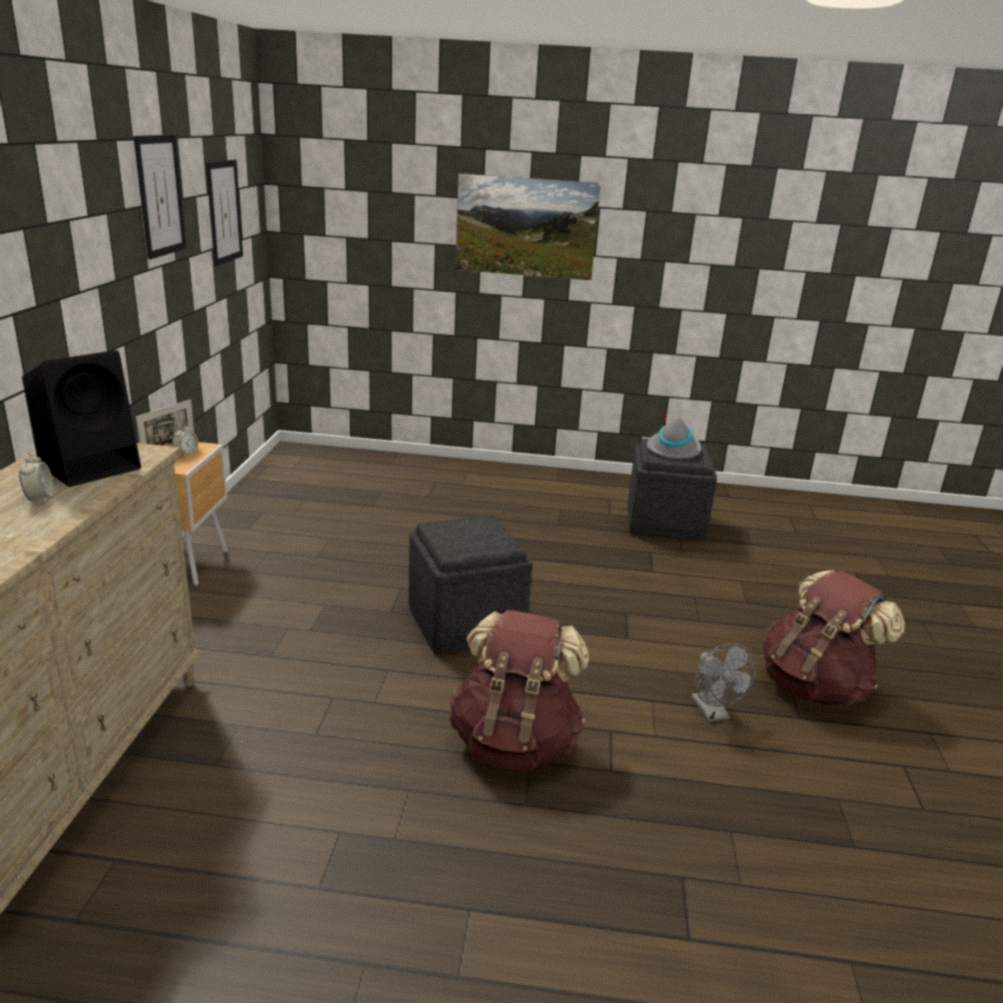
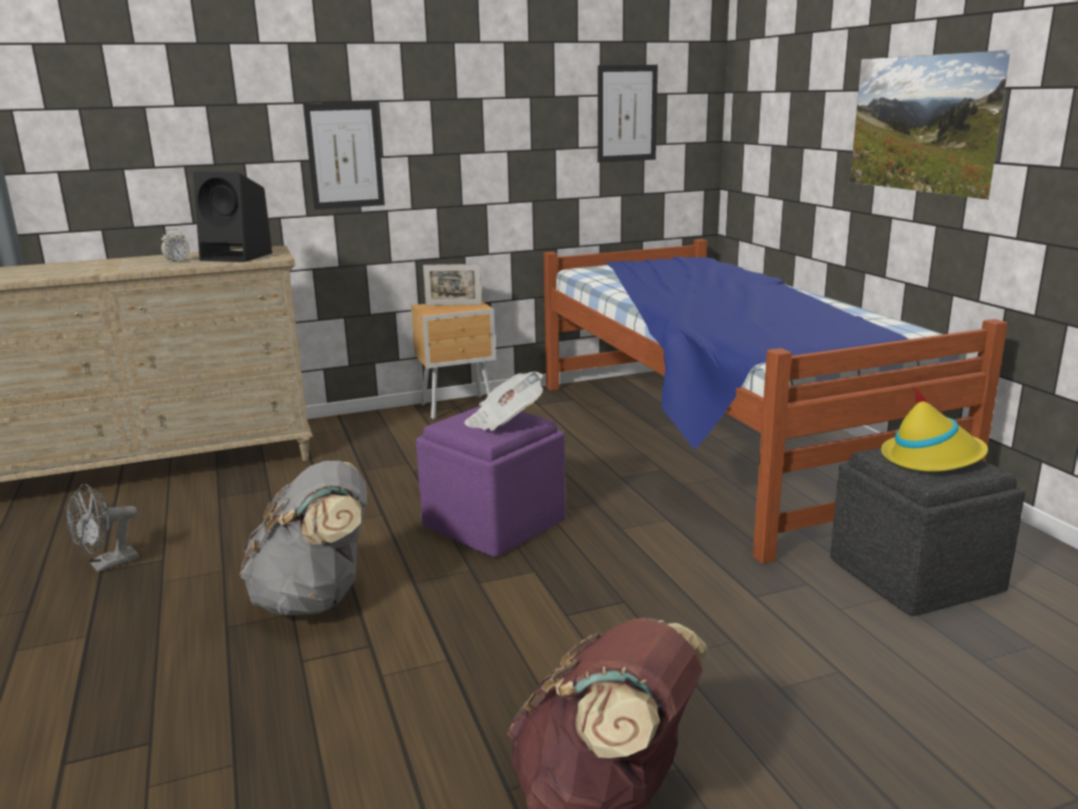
camera: 65 degrees right, 5 degrees down
(160, 196) = (510, 91): picture -> picture (344, 156)
(186, 454) = (458, 307): alarm clock -> none
(429, 496) = (718, 440): none -> bed
(466, 622) = (495, 523): grey ottoman -> purple ottoman
(477, 530) = (504, 421): none -> newspaper
(515, 742) = (315, 598): brown backpack -> grey backpack
(673, 449) = (932, 458): grey hat -> yellow hat
(713, 713) = (457, 709): grey fan -> grey fan (107, 564)

